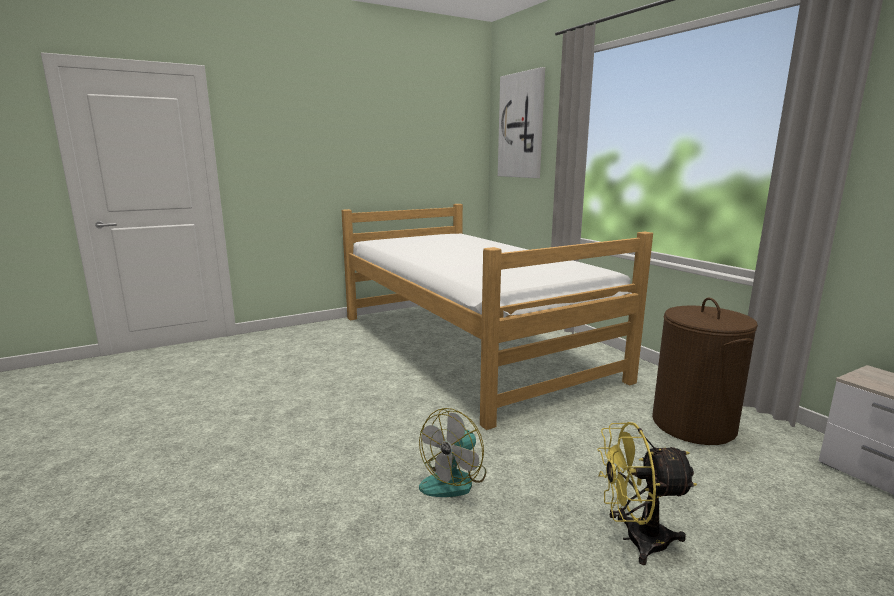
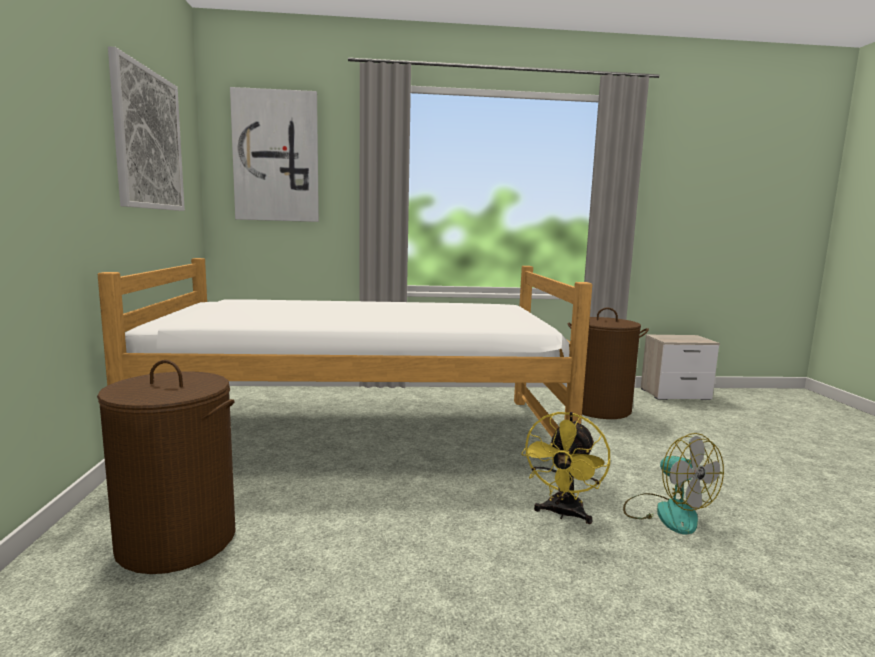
camera: 65 degrees left, 5 degrees down
(304, 345) = (176, 541): none -> brown laundry basket
(412, 130) = (148, 140): none -> picture
(635, 539) = (748, 470): yellow fan -> yellow fan (563, 514)

